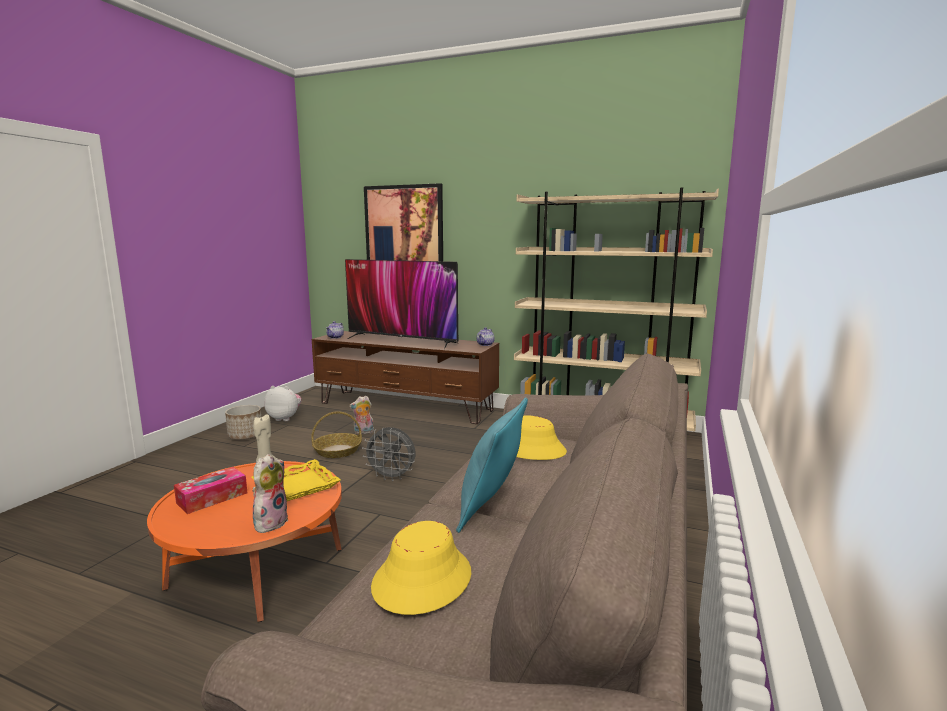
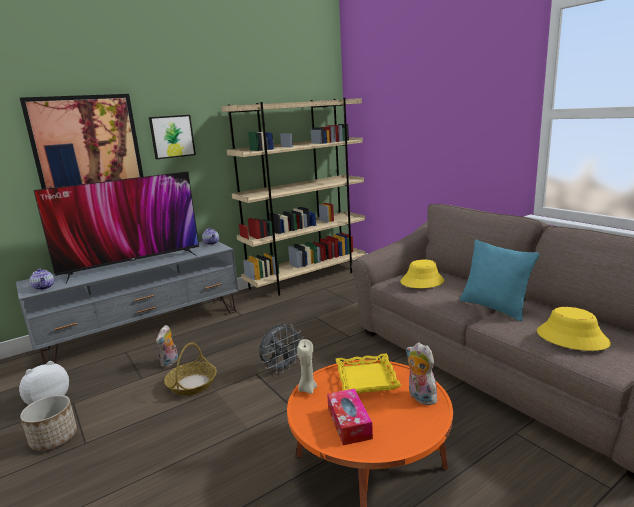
camera: 55 degrees left, 5 degrees up
(406, 406) = (145, 330): brown tv stand -> grey tv stand
(476, 227) = (172, 136): none -> picture

